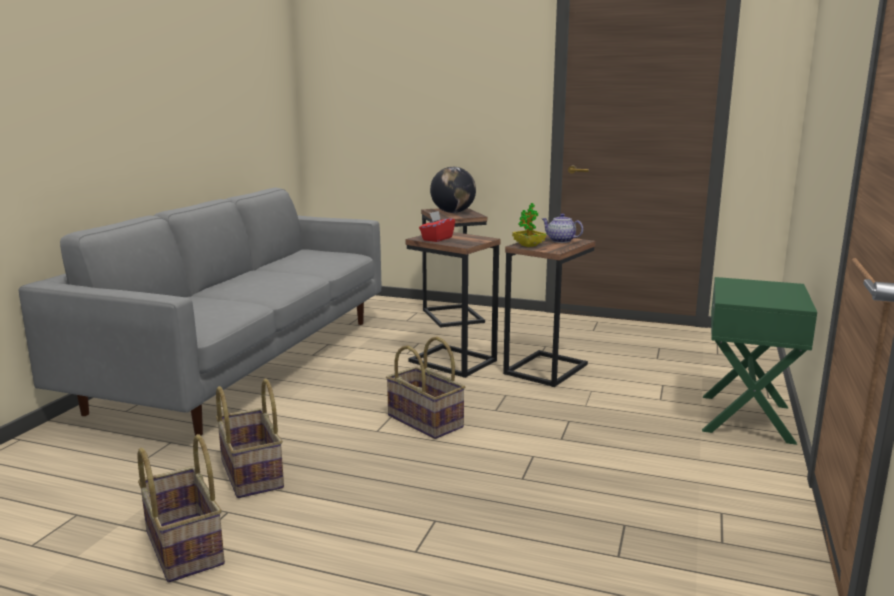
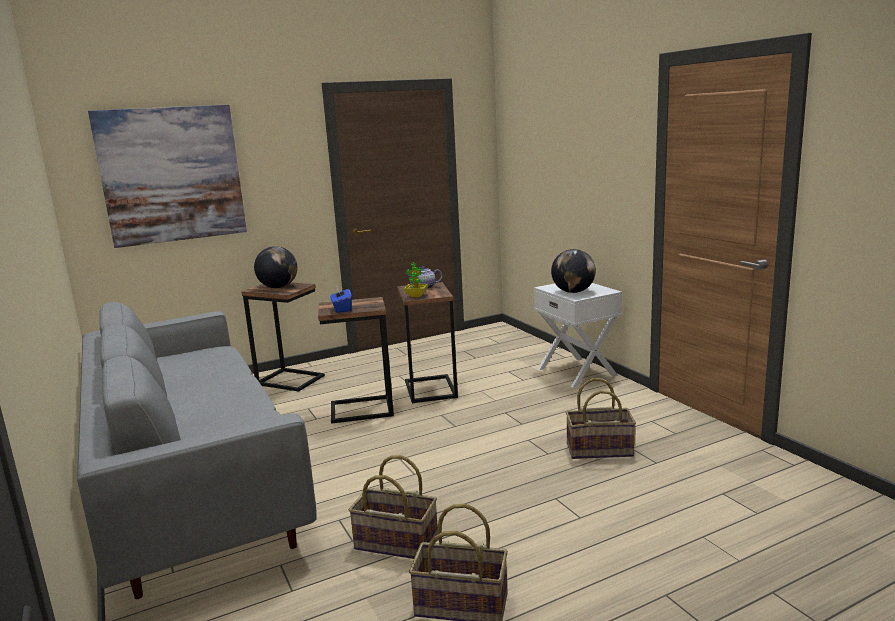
camera: 45 degrees left, 0 degrees up
(391, 81) = (172, 175): none -> picture
(426, 421) = (430, 452): basket -> basket (599, 449)
(437, 239) = (342, 309): red tissue box -> blue tissue box
(746, 294) = (573, 292): none -> globe
(748, 418) = (578, 372): green nightstand -> white nightstand

